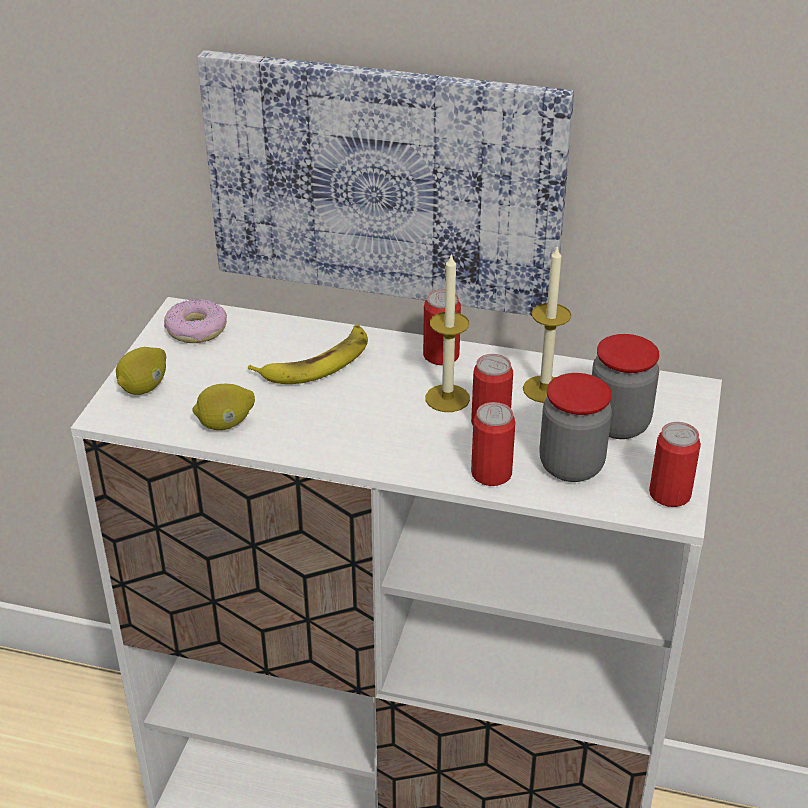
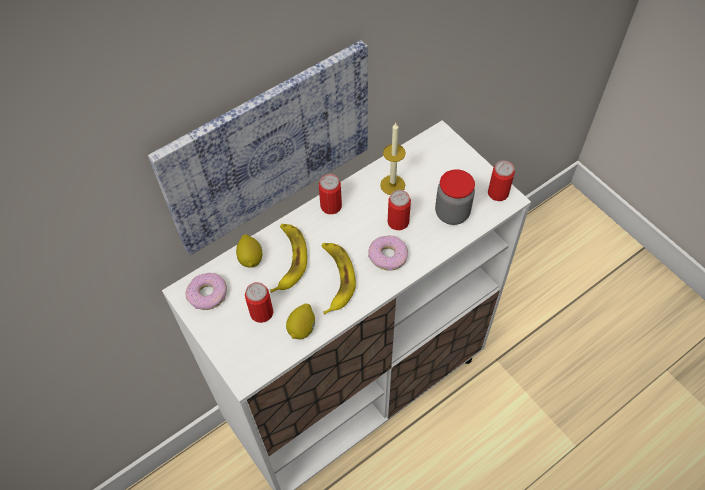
camera: 50 degrees left, 20 degrees up
(144, 387) = (237, 347): lemon -> lemon (251, 258)
(332, 414) = (335, 278): none -> banana
(422, 442) = (388, 256): none -> donut
(447, 398) = (365, 225): candle -> none
(491, 474) = (432, 245): can -> can (261, 312)
(618, 424) = (440, 177): jar -> none

